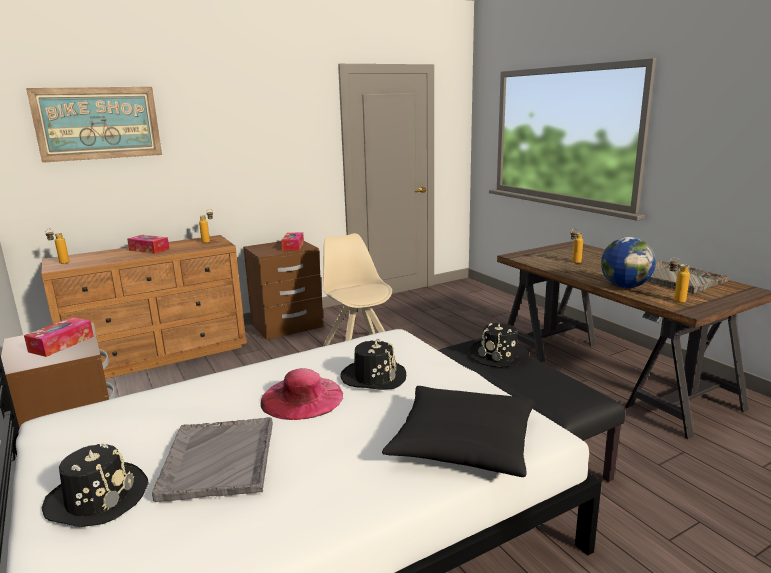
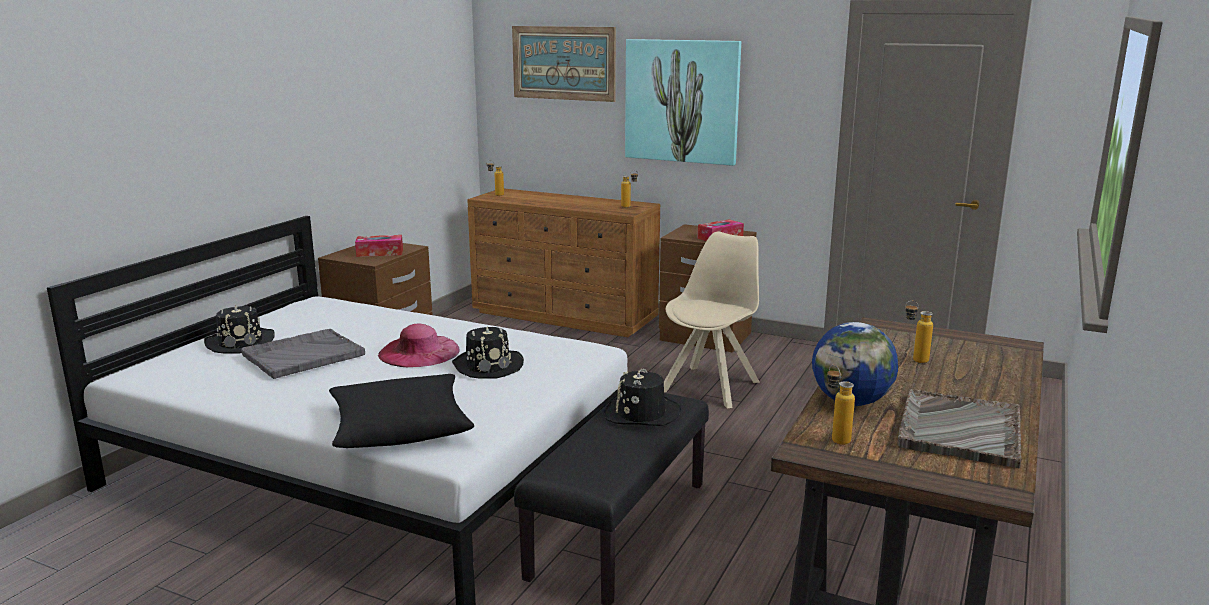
camera: 55 degrees right, 0 degrees up
(149, 249) = (571, 201): tissue box -> none
(225, 147) = (682, 101): none -> picture

